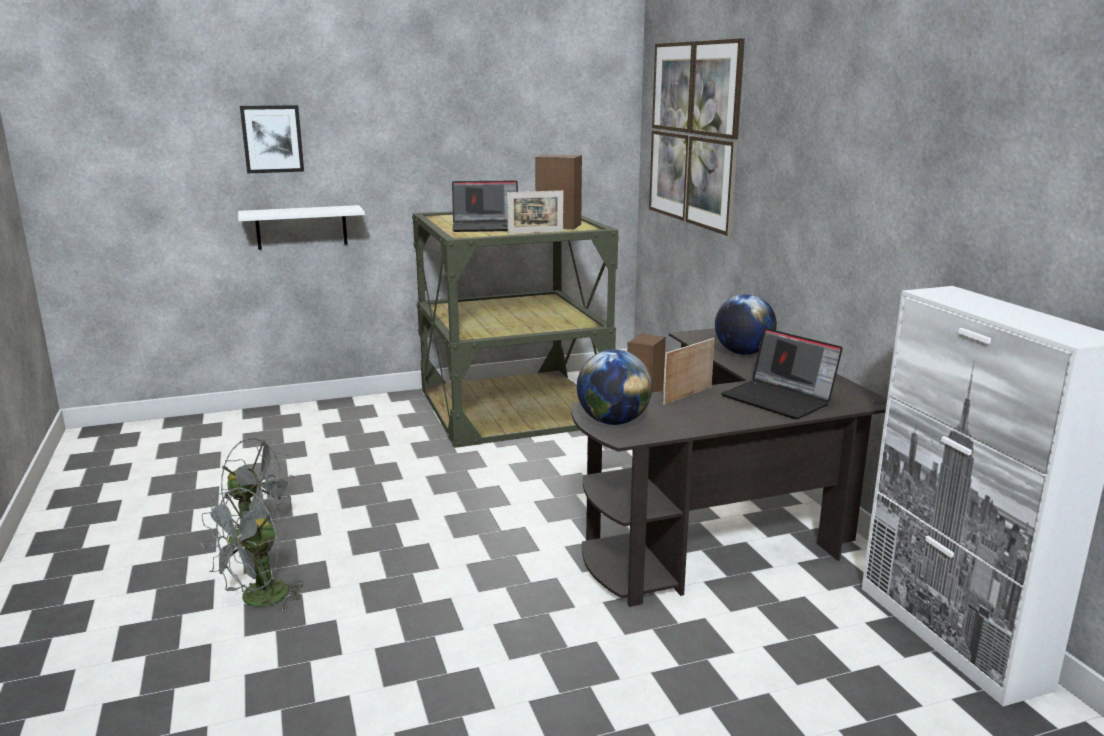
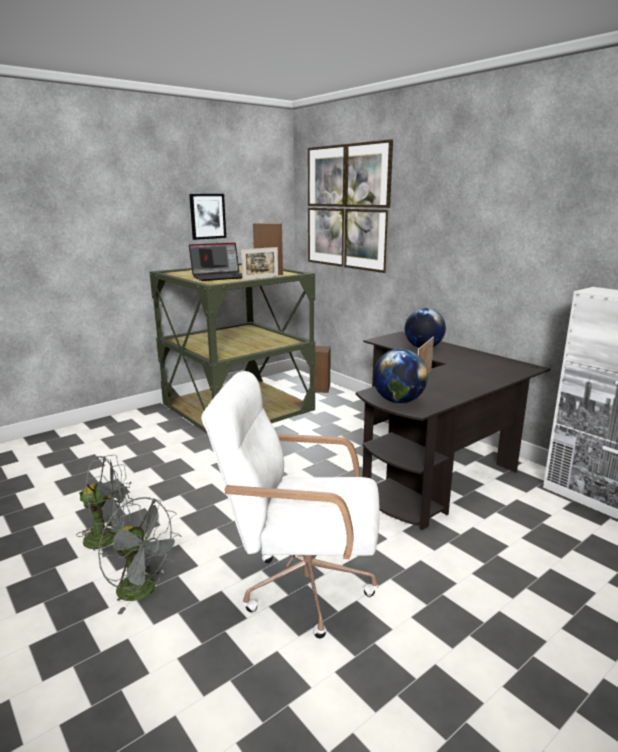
camera: 20 degrees left, 0 degrees up
(257, 600) = (144, 590): grey fan -> grey fan turned 75 degrees counterclockwise
(272, 139) = (35, 215): picture -> picture (207, 216)
(301, 227) = (63, 286): white shelf -> none
(423, 638) = (300, 588): none -> white office chair
(779, 399) = (480, 373): laptop -> none

